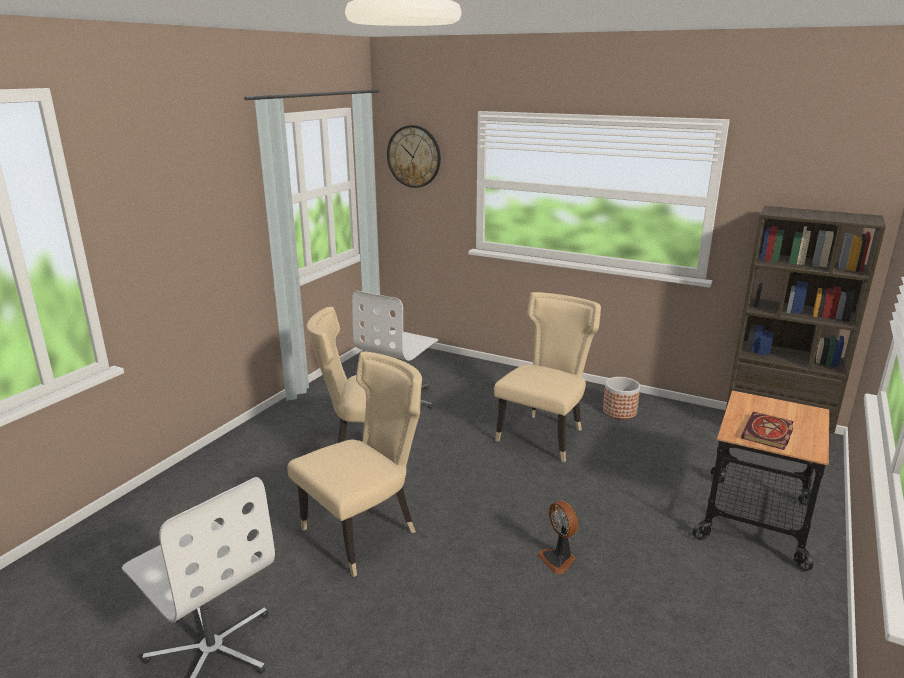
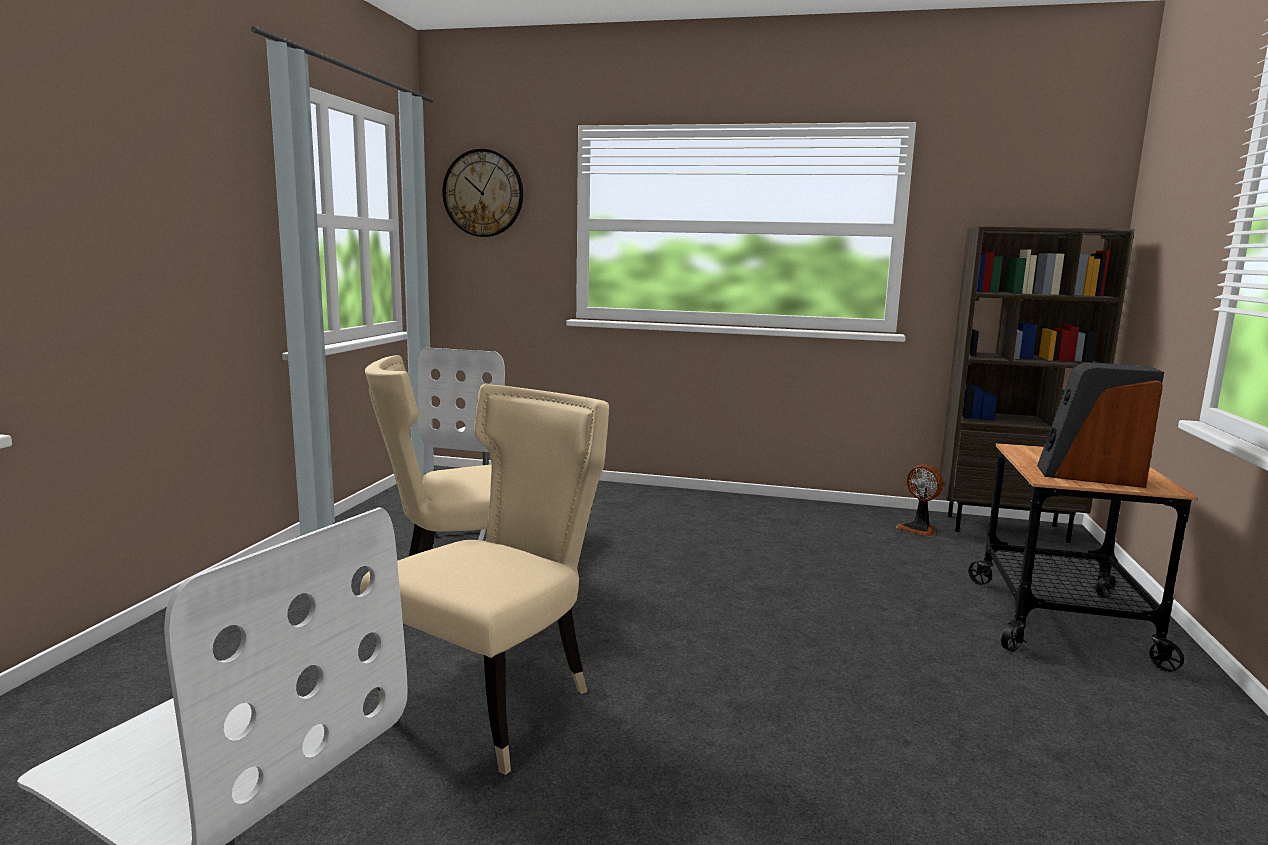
camera: 15 degrees left, 10 degrees down
(544, 435) = (719, 552): beige chair -> none
(558, 559) = (835, 701): fan -> fan (919, 529)
(620, 411) = (803, 520): planter -> none
(768, 433) = (1090, 475): book -> speaker

